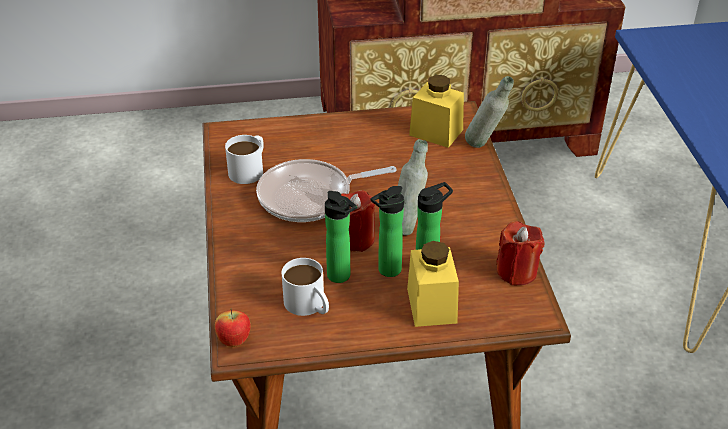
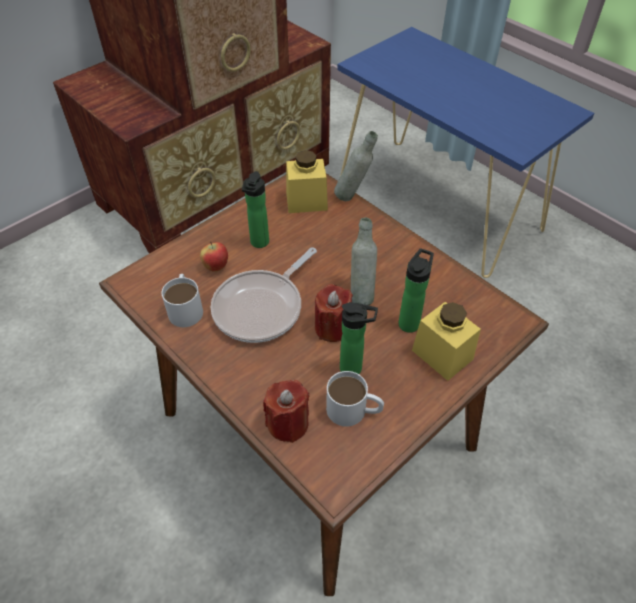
camera: 35 degrees left, 10 degrees up
(234, 341) = (325, 484): apple -> apple (216, 267)
(386, 271) = (383, 343): bottle -> bottle (258, 244)
(516, 272) = (471, 291): red candle -> red candle (288, 423)

